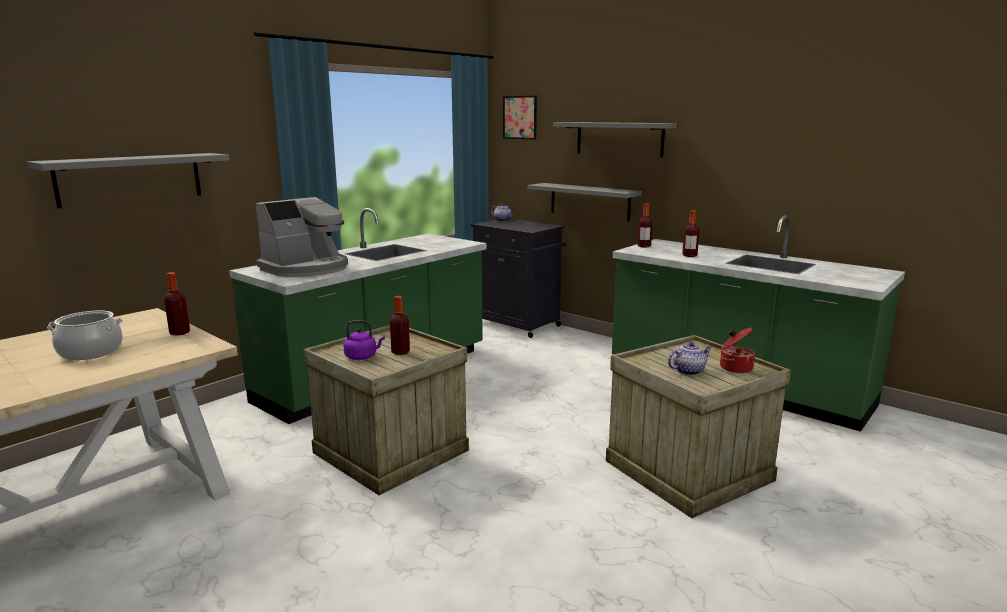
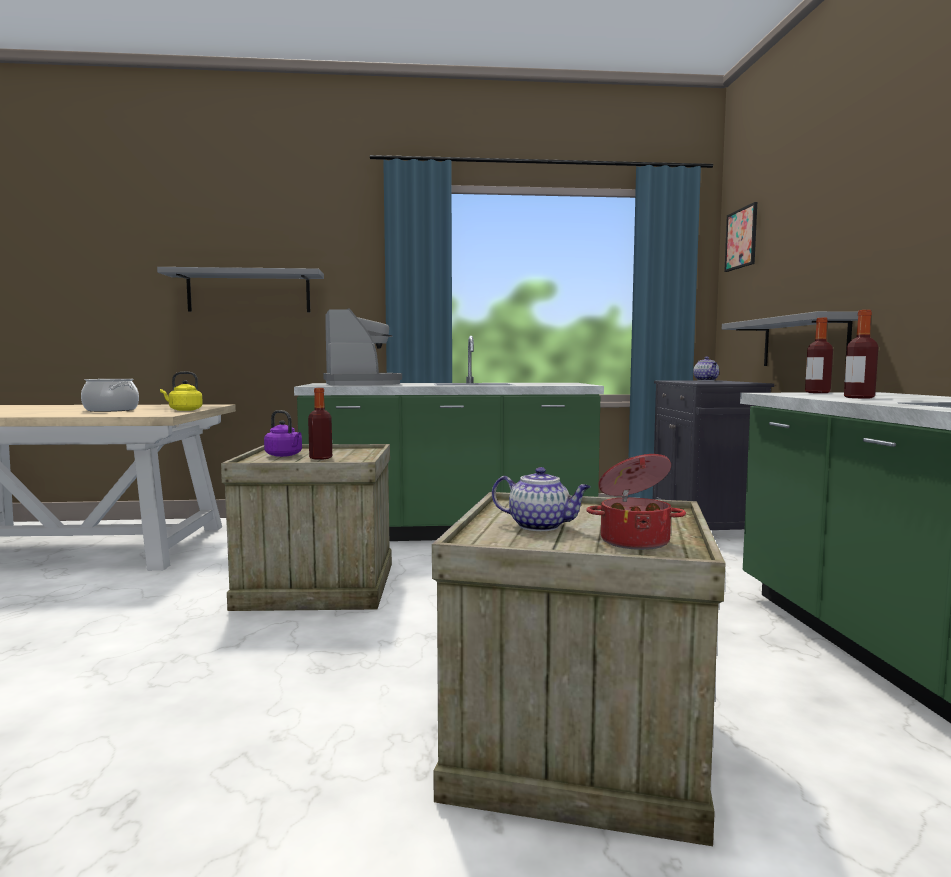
camera: 45 degrees right, 10 degrees down
(179, 332) = (184, 410): bottle -> yellow kettle
(306, 268) = (361, 384): coffee machine -> coffee machine turned 105 degrees counterclockwise
(619, 139) = (840, 233): grey shelf -> none

